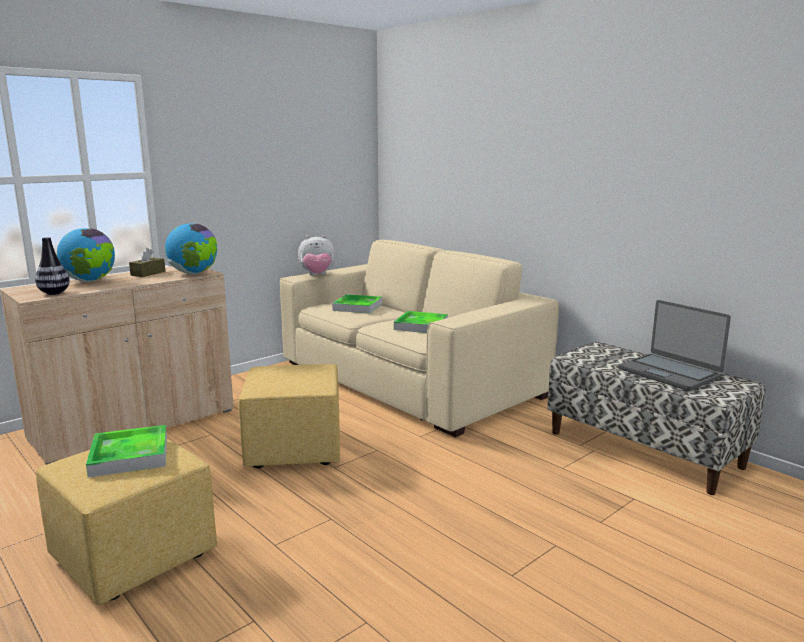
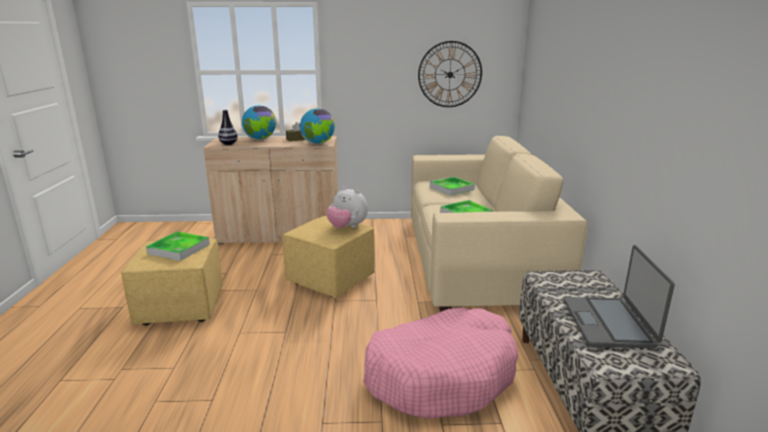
camera: 40 degrees right, 5 degrees up
(309, 173) = (450, 74): none -> wall clock
(317, 275) = (440, 157): plush toy -> plush toy (347, 227)
(539, 486) = (441, 375): none -> pink dog bed

